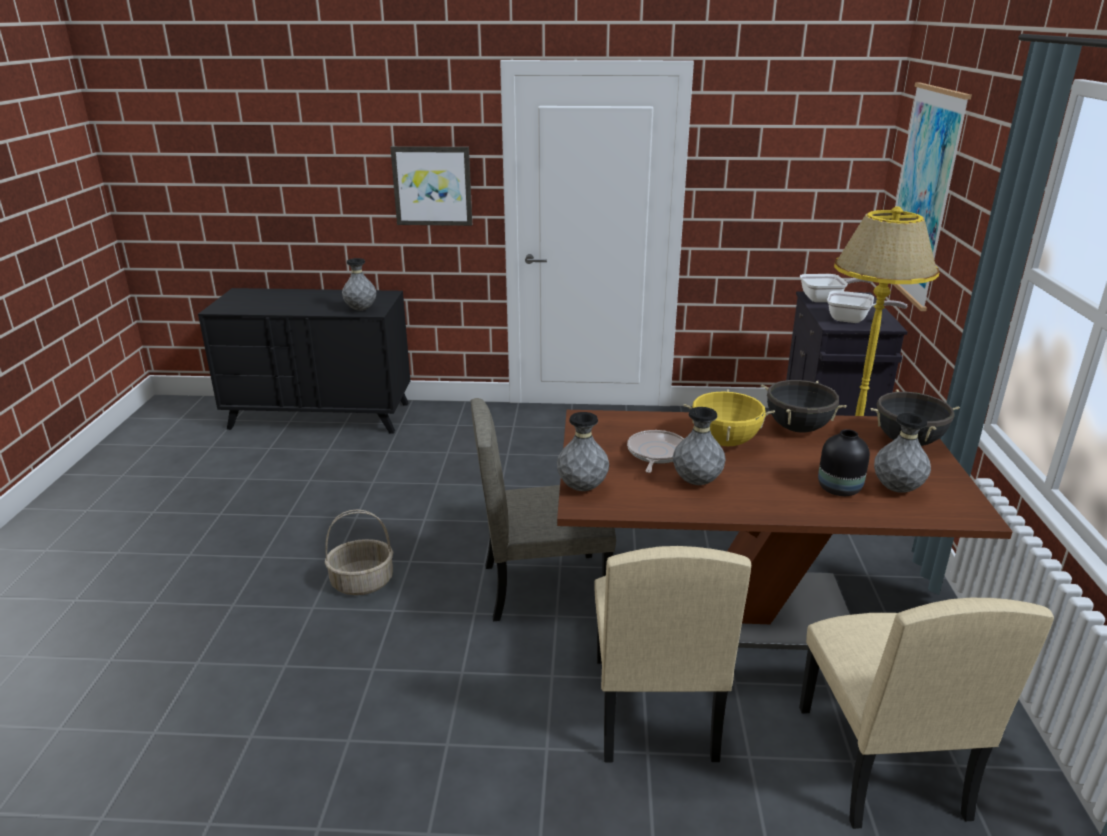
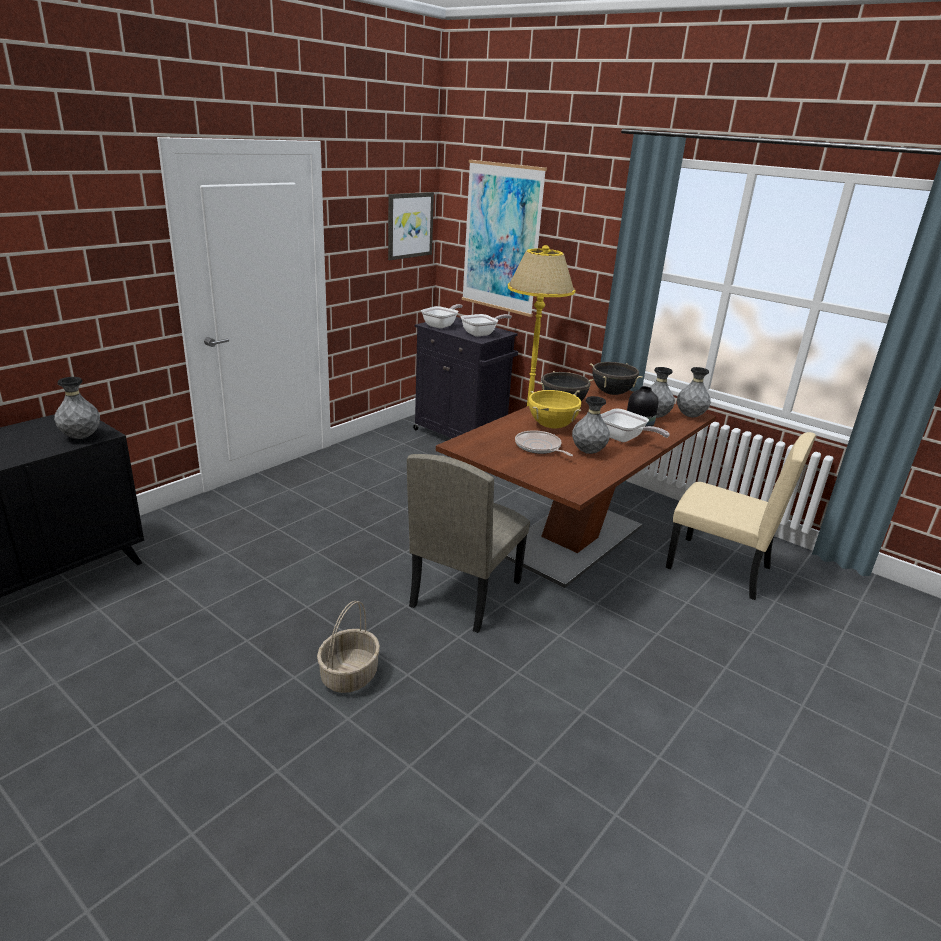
camera: 55 degrees left, 0 degrees up
(432, 186) = (100, 281): picture -> picture (409, 225)
(582, 488) = (553, 483): grey vase -> grey vase (690, 416)
(653, 707) = (623, 612): beige chair -> none
(779, 491) = (624, 439): none -> frying pan

